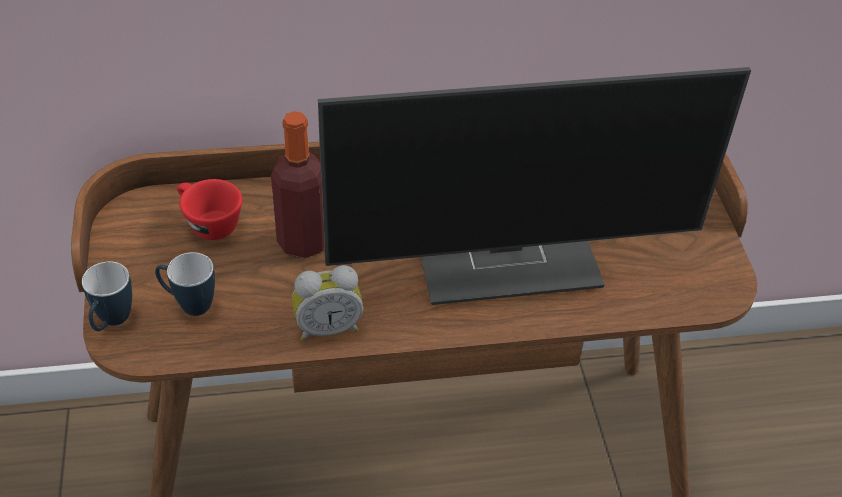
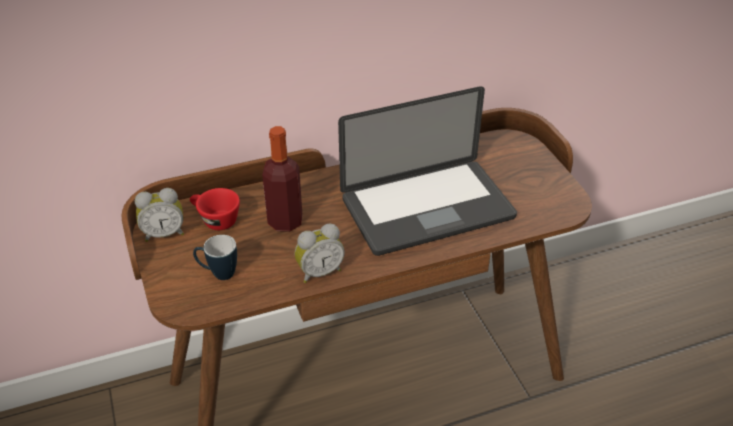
camera: 10 degrees left, 5 degrees down
(111, 323) = (167, 294): mug -> none
(133, 231) = (164, 233): none -> alarm clock
(509, 257) = (427, 209): monitor -> laptop

